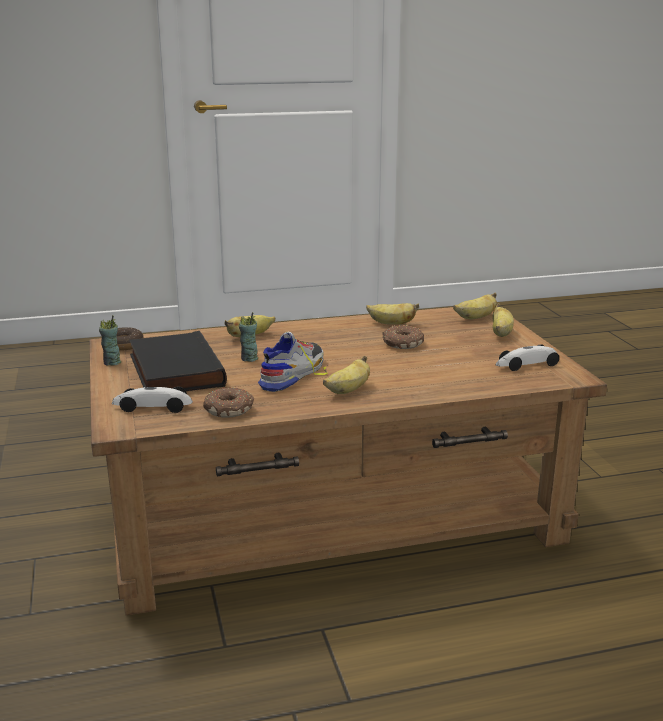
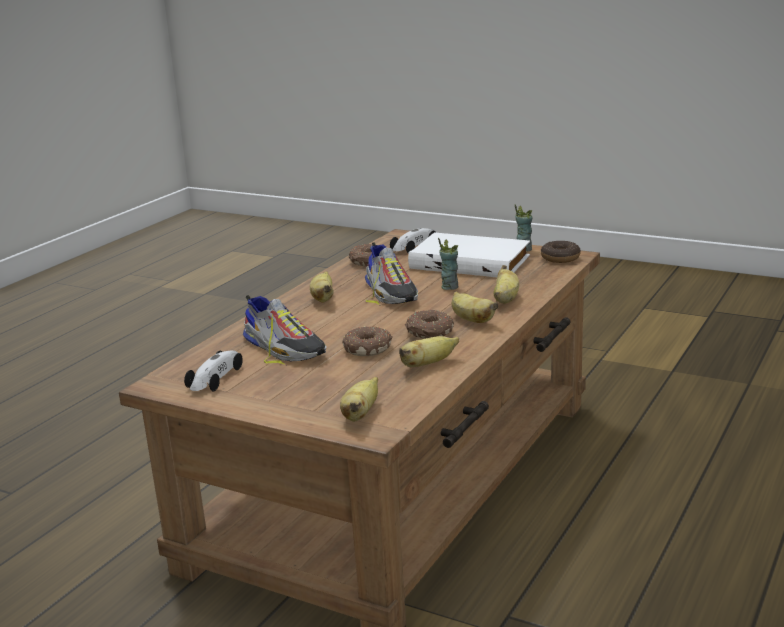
camera: 135 degrees right, 0 degrees up
(173, 370) = (471, 261): black book -> white book
(345, 337) = (429, 332): none -> donut
(451, 365) = (284, 348): none -> shoe
(501, 333) = (296, 404): banana -> banana (471, 320)

